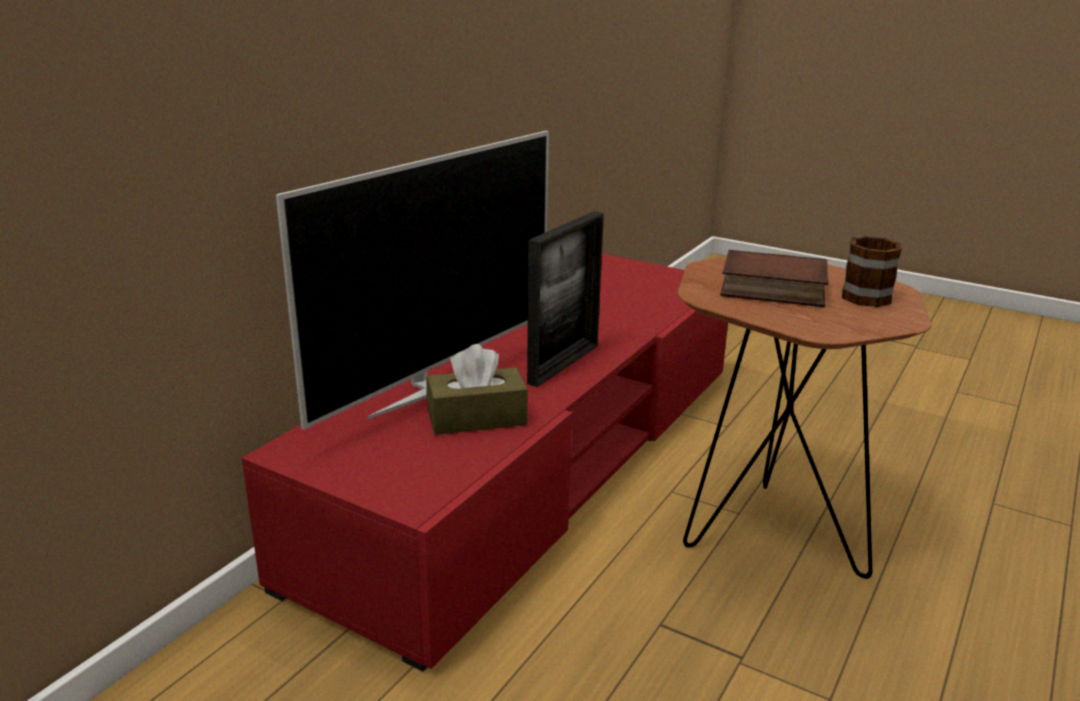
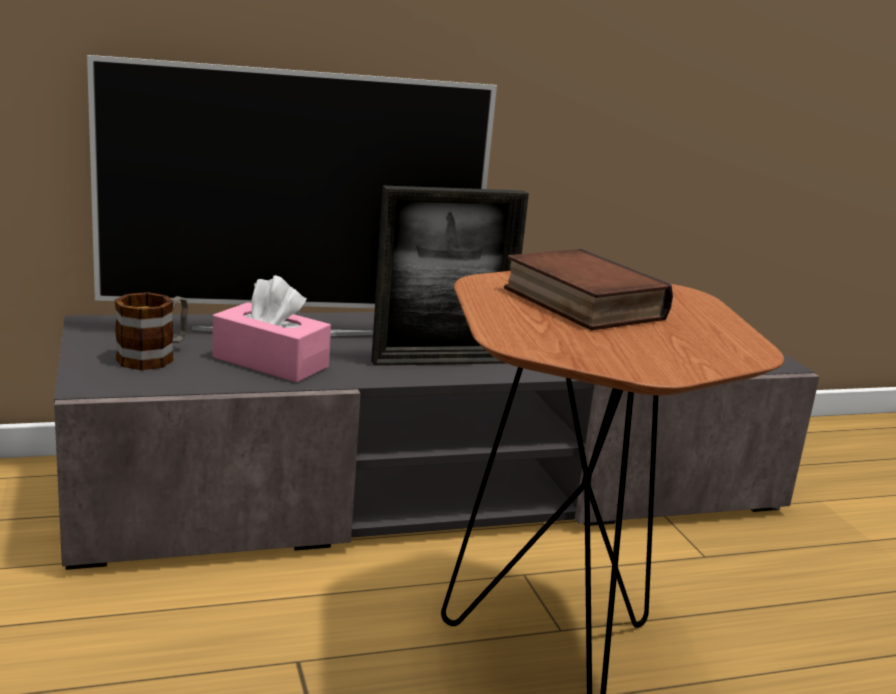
camera: 40 degrees right, 5 degrees down
(477, 418) = (270, 362): brown tissue box -> pink tissue box
(538, 464) = (434, 489): red tv stand -> grey tv stand
(861, 293) = (684, 339): mug -> mug (155, 357)

